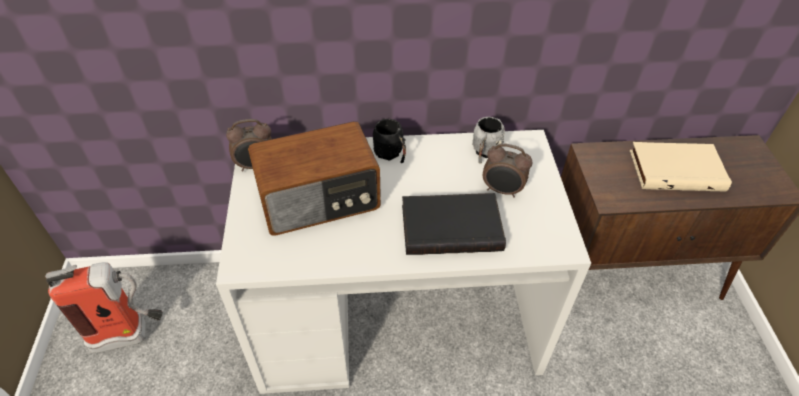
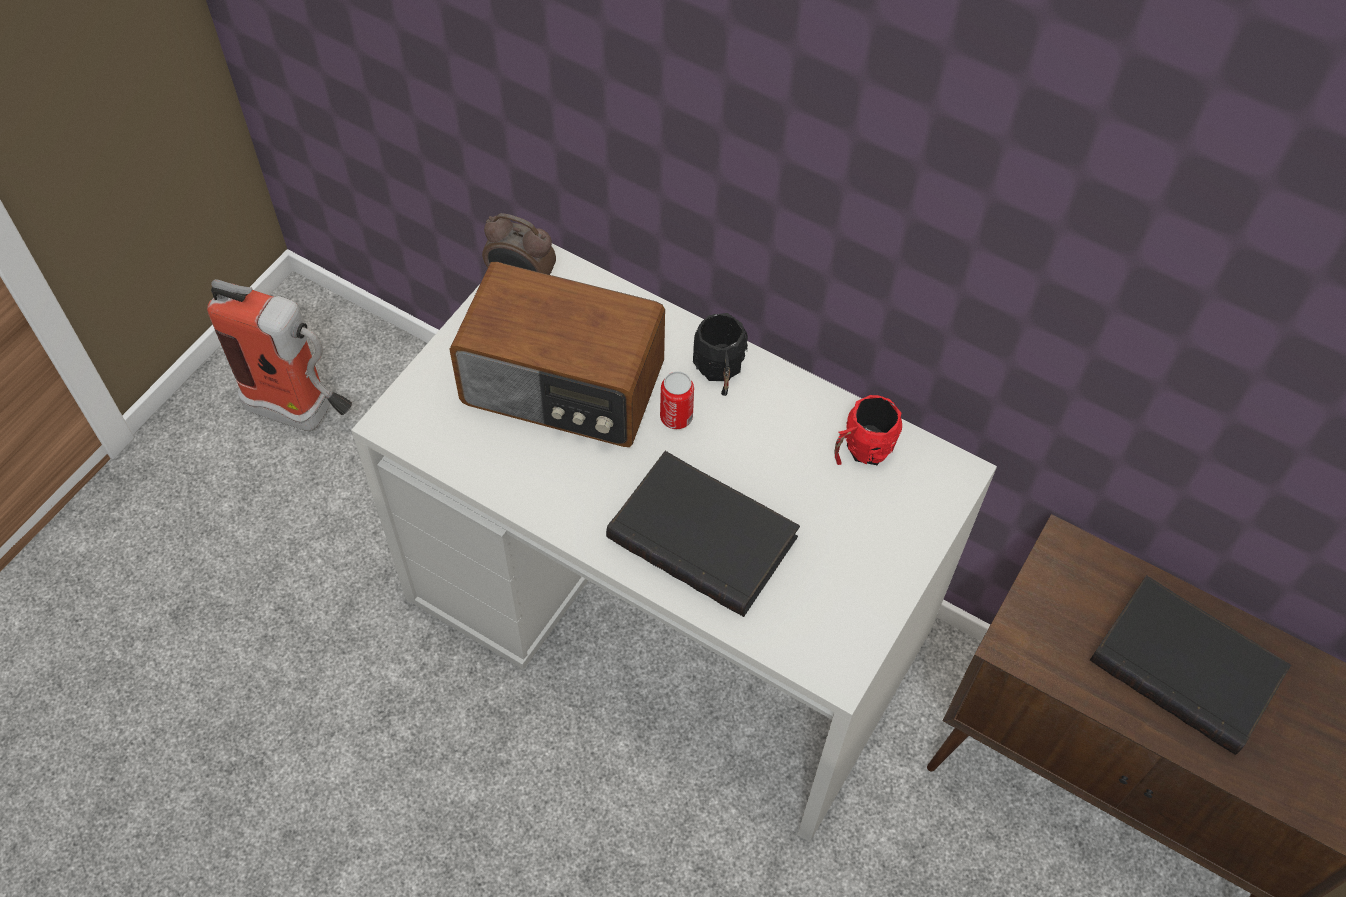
camera: 35 degrees right, 10 degrees up
(388, 183) = (676, 417): none -> can
(484, 152) = (861, 450): grey mug -> red mug
(502, 190) = (829, 527): alarm clock -> none
(676, 169) = (1188, 666): beige book -> black book

